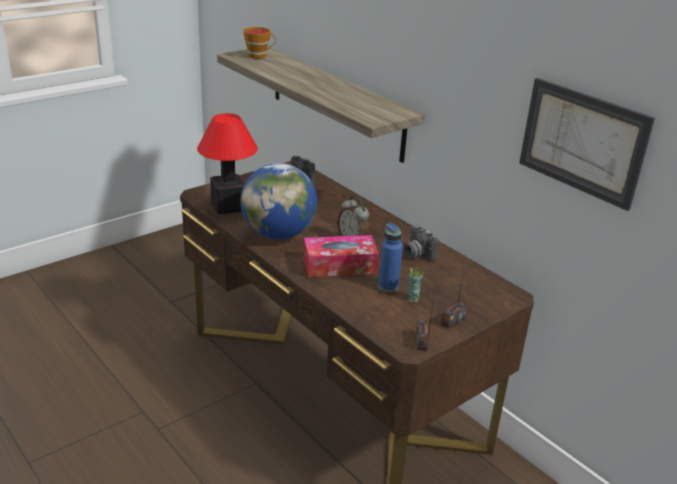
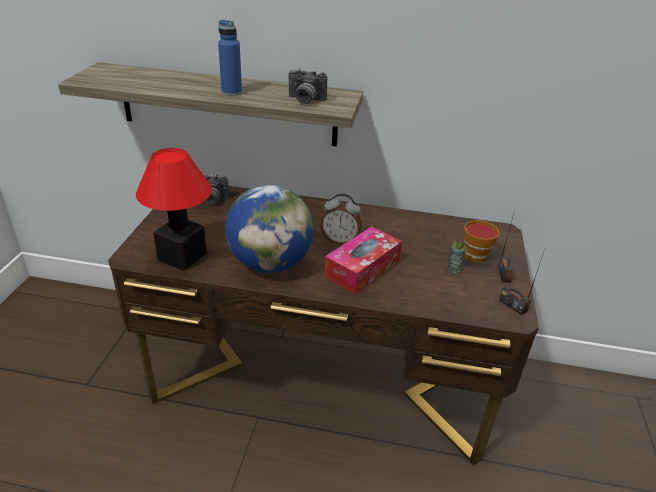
camera: 40 degrees left, 5 degrees up
(259, 56) = (112, 74): cup -> cup (477, 255)
(388, 286) = (423, 268): blue bottle -> blue bottle (231, 92)
(416, 254) = (399, 228): camera -> camera (305, 100)
(582, 142) = (563, 75): picture -> none

